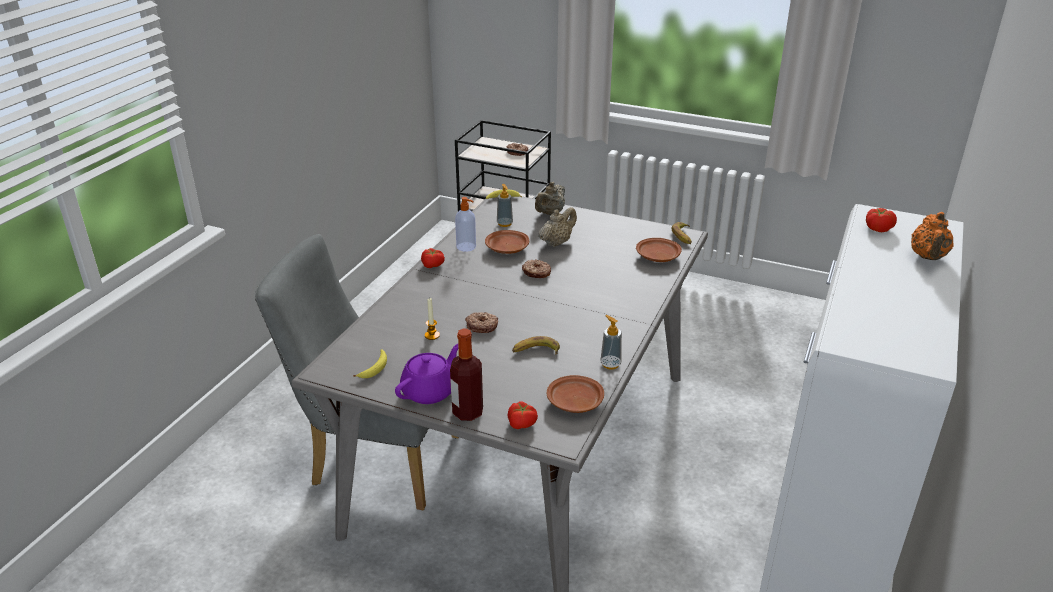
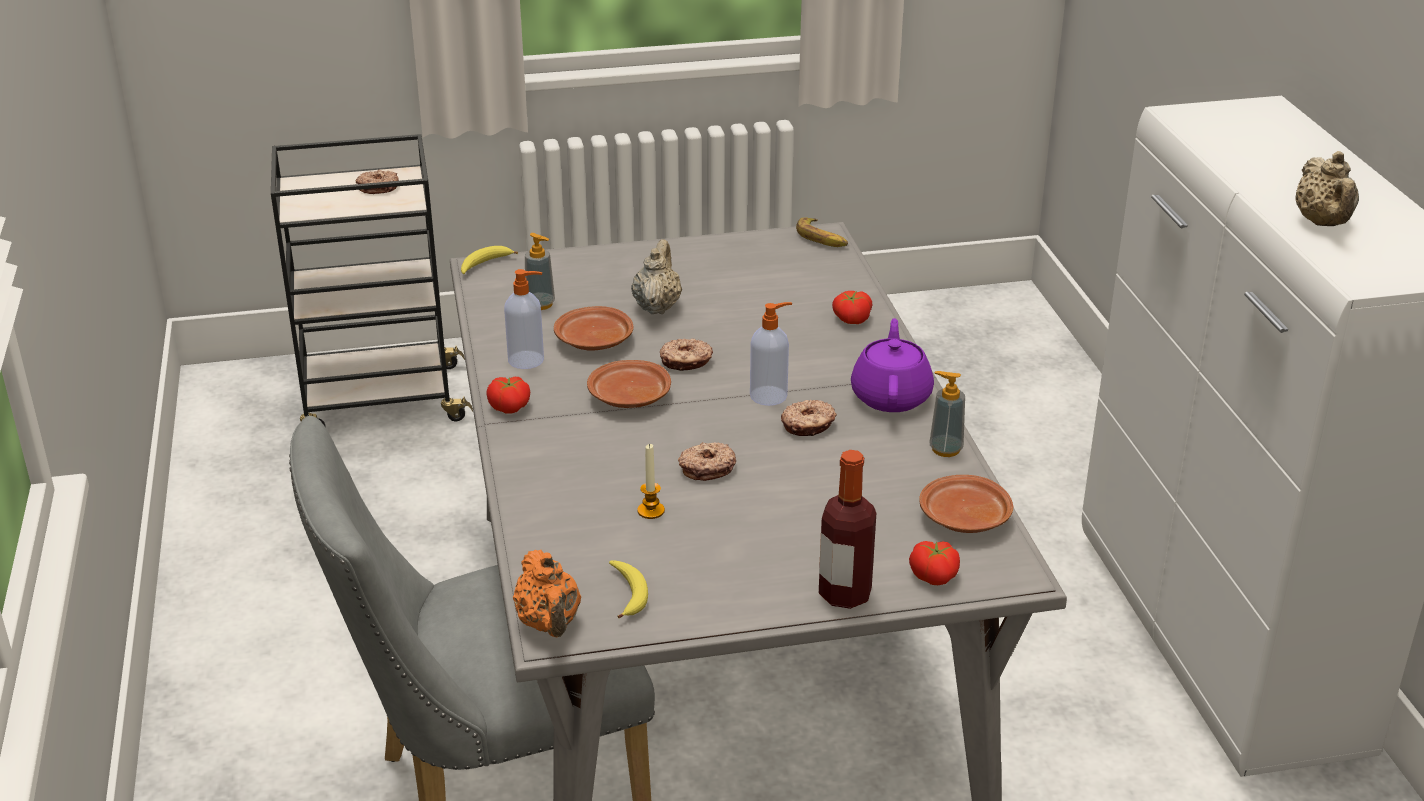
camera: 35 degrees left, 0 degrees up
(430, 391) = (754, 590): purple teapot -> purple teapot (891, 396)
(535, 351) = (827, 472): banana -> none
(550, 213) = (591, 265): beige teapot -> beige teapot (1323, 223)
(556, 304) = (770, 396): none -> soap dispenser
(556, 325) = (808, 425): none -> donut
(657, 257) = (823, 279): brown plate -> brown plate (629, 397)
(877, 228) = (1210, 131): tomato -> tomato (850, 319)
(928, 257) = (1306, 150): orange teapot -> orange teapot (549, 624)

